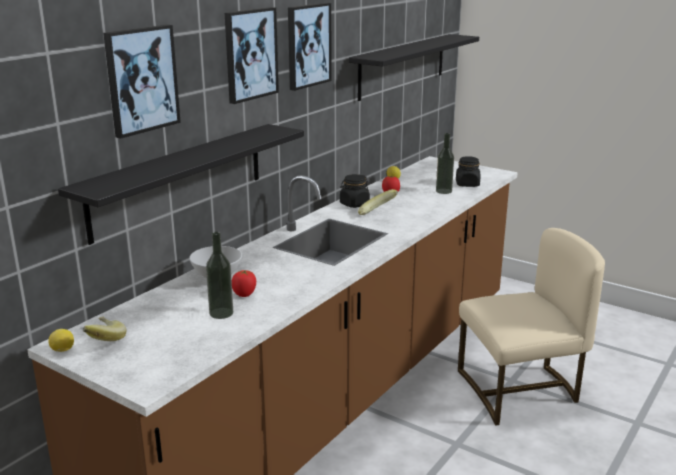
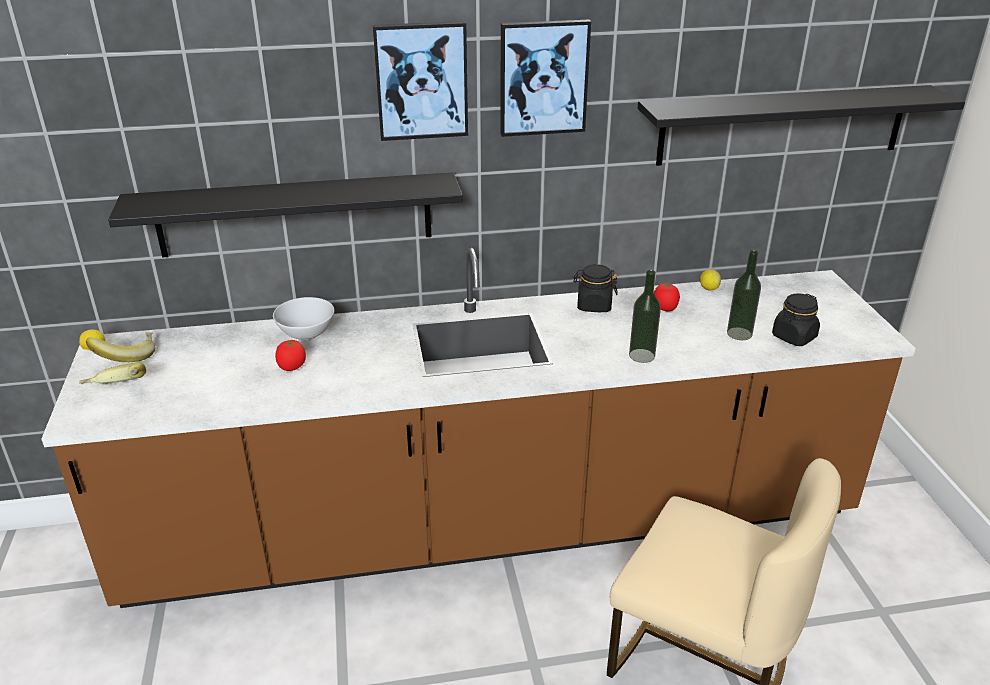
camera: 45 degrees right, 10 degrees up
(141, 80) = (232, 95): picture -> none
(221, 313) = (240, 378): bottle -> bottle (642, 355)
(376, 214) = (590, 331): banana -> banana (116, 391)

